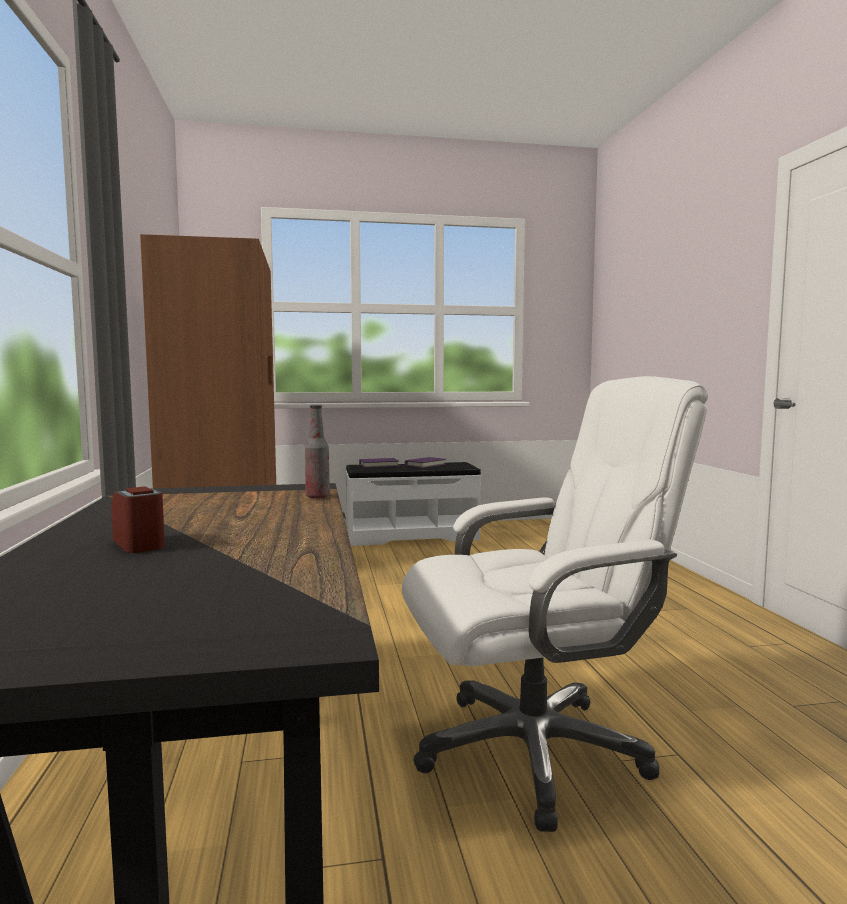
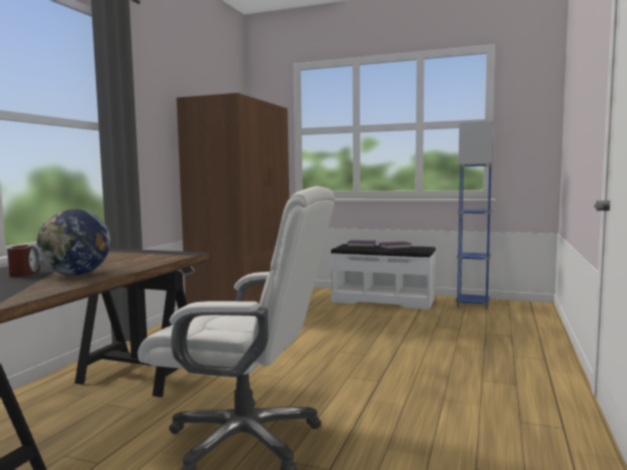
camera: 30 degrees right, 0 degrees up
(256, 534) = (76, 274): none -> globe
(317, 497) = (170, 259): bottle -> none
(515, 528) = (472, 304): none -> blue floor lamp

